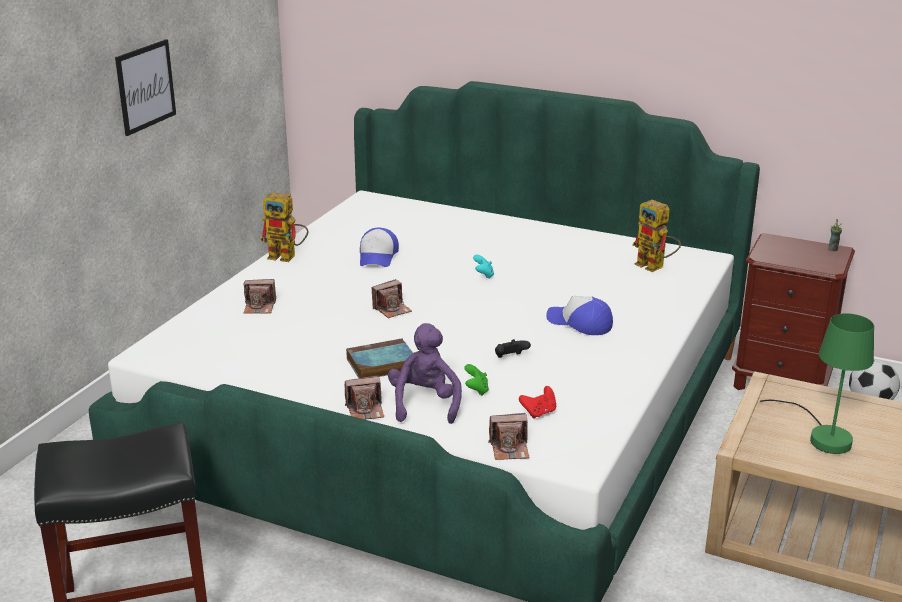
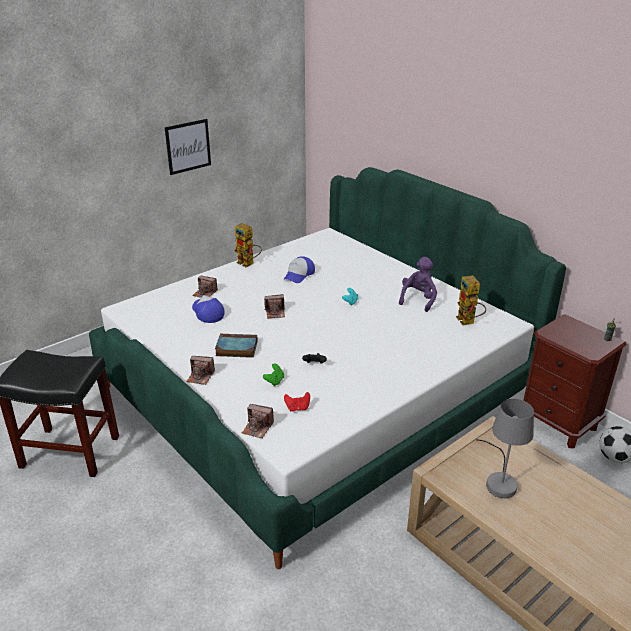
camera: 25 degrees right, 5 degrees up
(425, 404) = (237, 382): purple plush toy -> purple plush toy (418, 299)
(580, 323) = (380, 351): cap -> cap (207, 313)
(822, 435) = (500, 480): green table lamp -> grey table lamp

